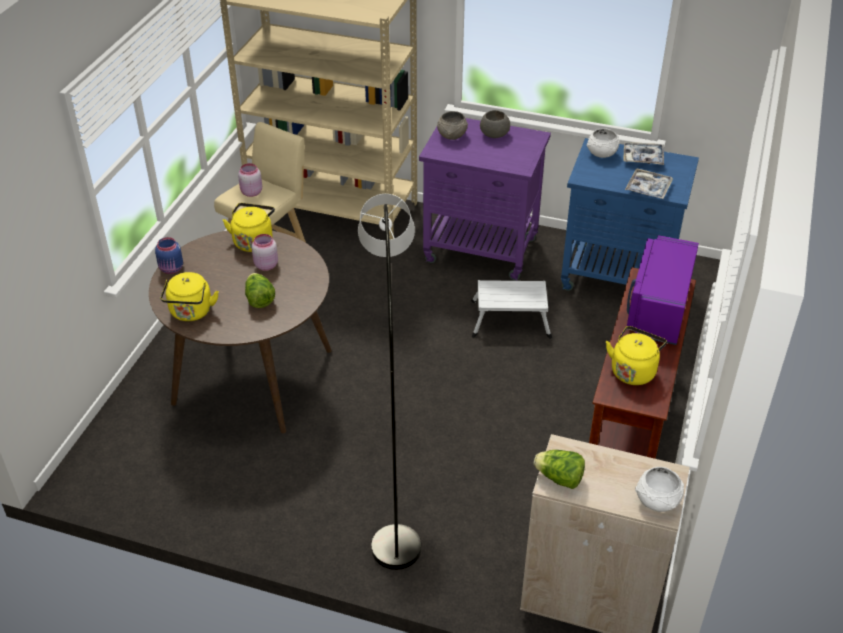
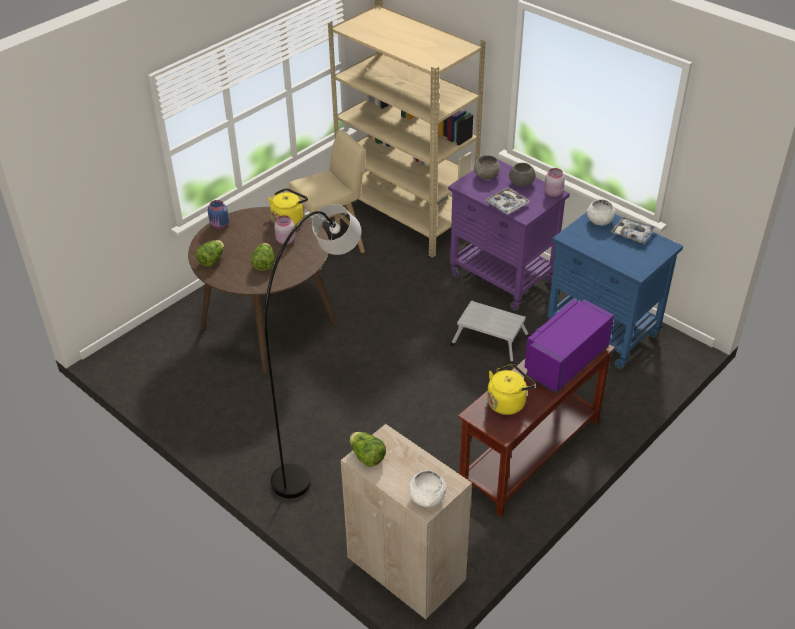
camera: 25 degrees right, 0 degrees up
(191, 313) = (212, 260): yellow kettle -> lettuce
(251, 192) = (317, 183): pink jar -> pink jar (552, 193)
(648, 188) = (617, 260): tray -> tray (506, 205)

